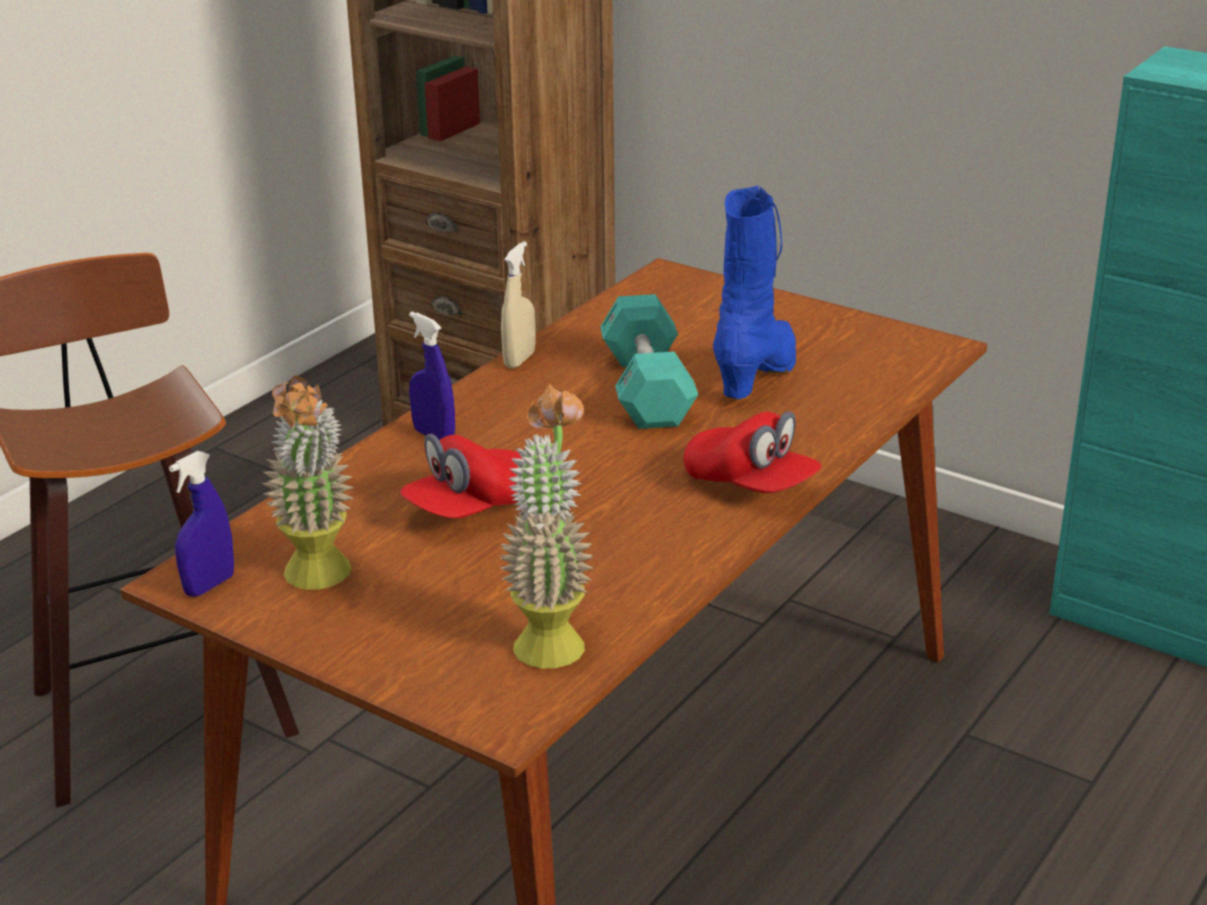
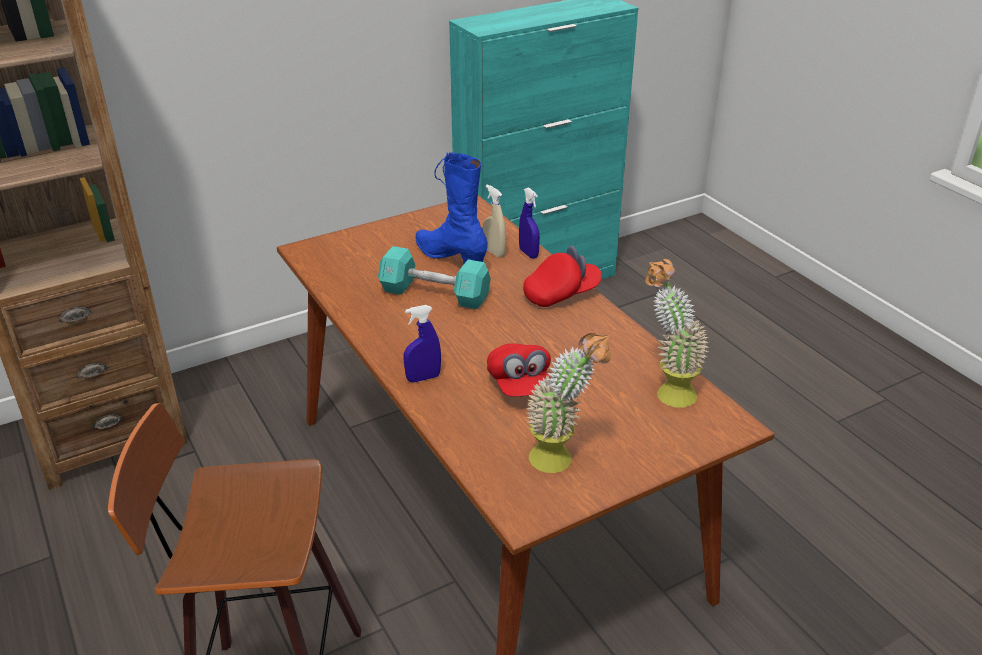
camera: 65 degrees left, 5 degrees up
(209, 585) = (538, 506): blue spray bottle -> blue spray bottle (528, 253)
(519, 360) = (357, 325): beige spray bottle -> beige spray bottle (494, 252)

